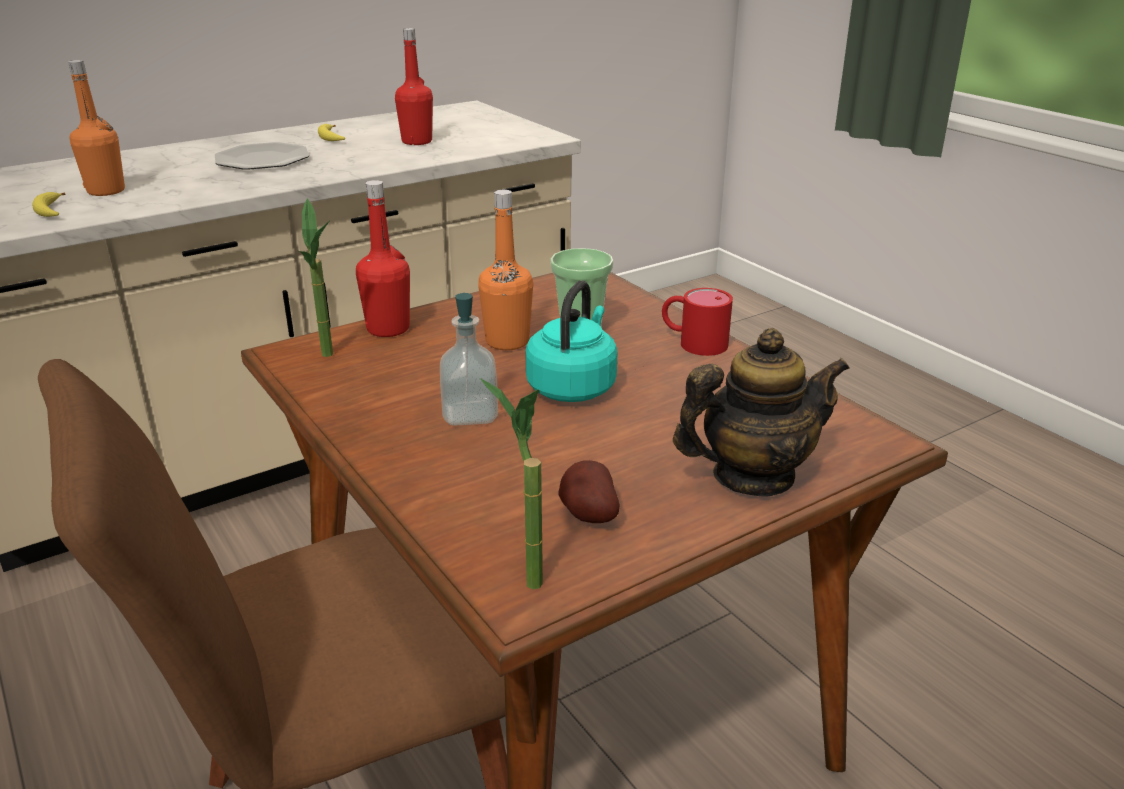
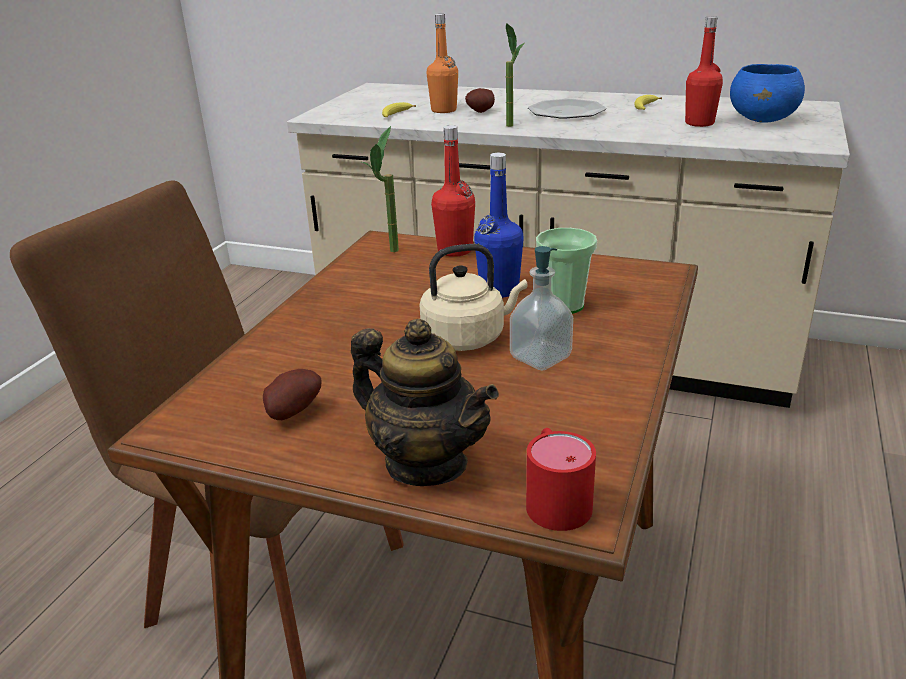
camera: 55 degrees right, 0 degrees up
(163, 182) = (482, 112): none -> potato
(459, 127) = (763, 120): none -> blue bowl
(470, 414) = (377, 321): soap dispenser -> soap dispenser (540, 358)
(507, 341) = (499, 290): orange bottle -> blue bottle
(522, 575) = (197, 418): potted plant -> potted plant (510, 123)
(573, 386) = (468, 338): turquoise kettle -> beige kettle
(693, 342) = (621, 355): red mug -> red mug (554, 497)

